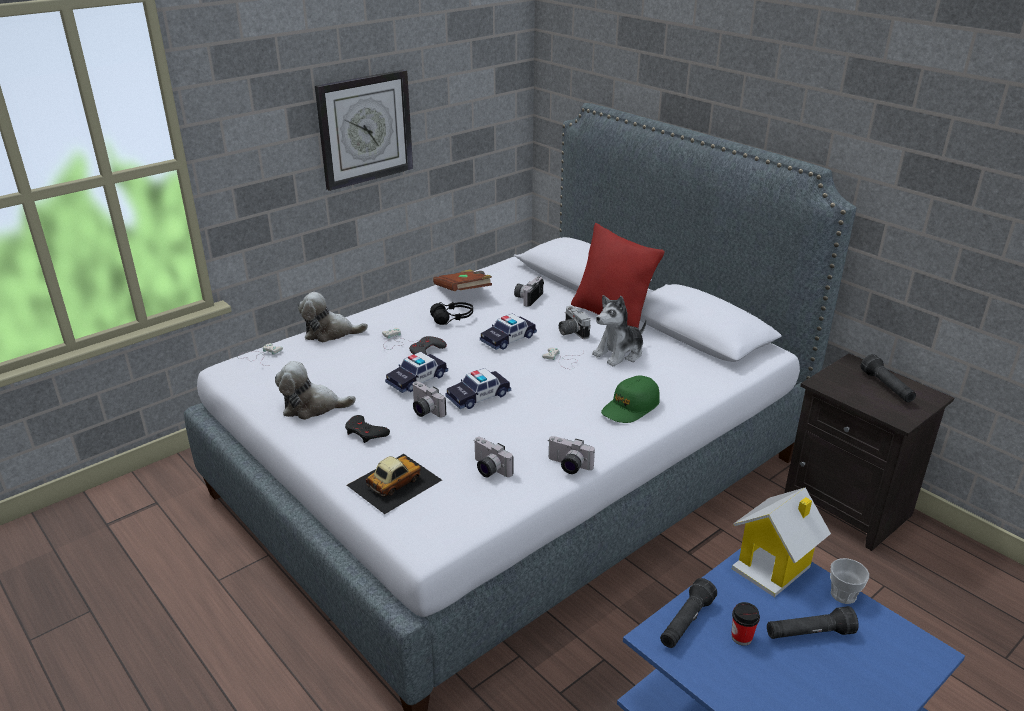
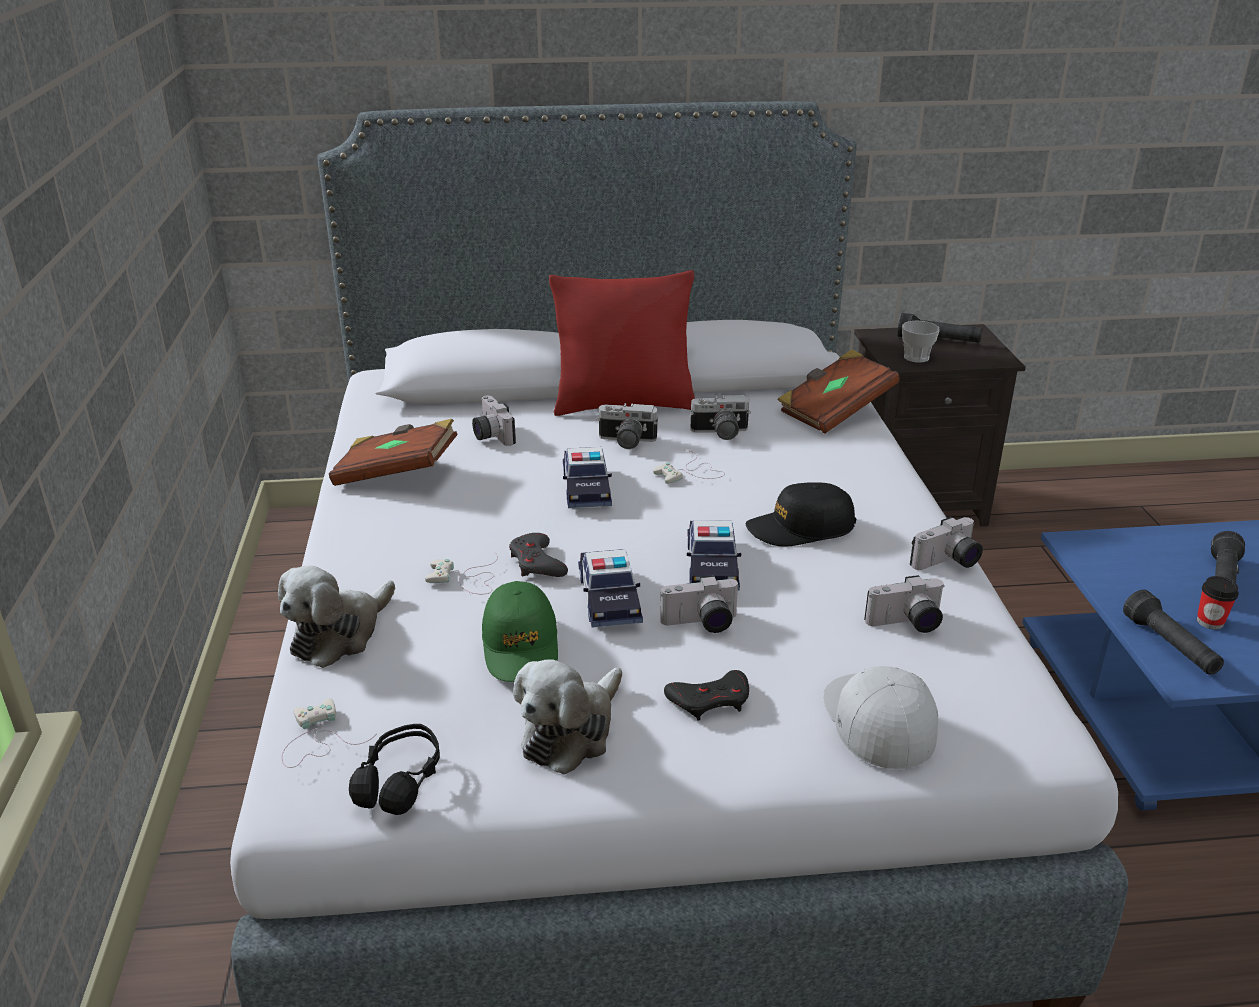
camera: 55 degrees left, 0 degrees up
(365, 129) = (94, 239): wall clock -> none
(393, 482) = (877, 718): toy car -> white cap
(452, 319) = (465, 509): black headphones -> black headphones (400, 781)
(547, 409) = (800, 528): none -> black cap
(619, 353) = (720, 433): plush toy -> camera
(630, 407) = (852, 474): green cap -> green cap (521, 645)
(702, 378) = (834, 411): none -> brown book
(774, 566) = (1105, 552): toy house -> none
(843, 594) = (1171, 535): cup -> cup (916, 357)

